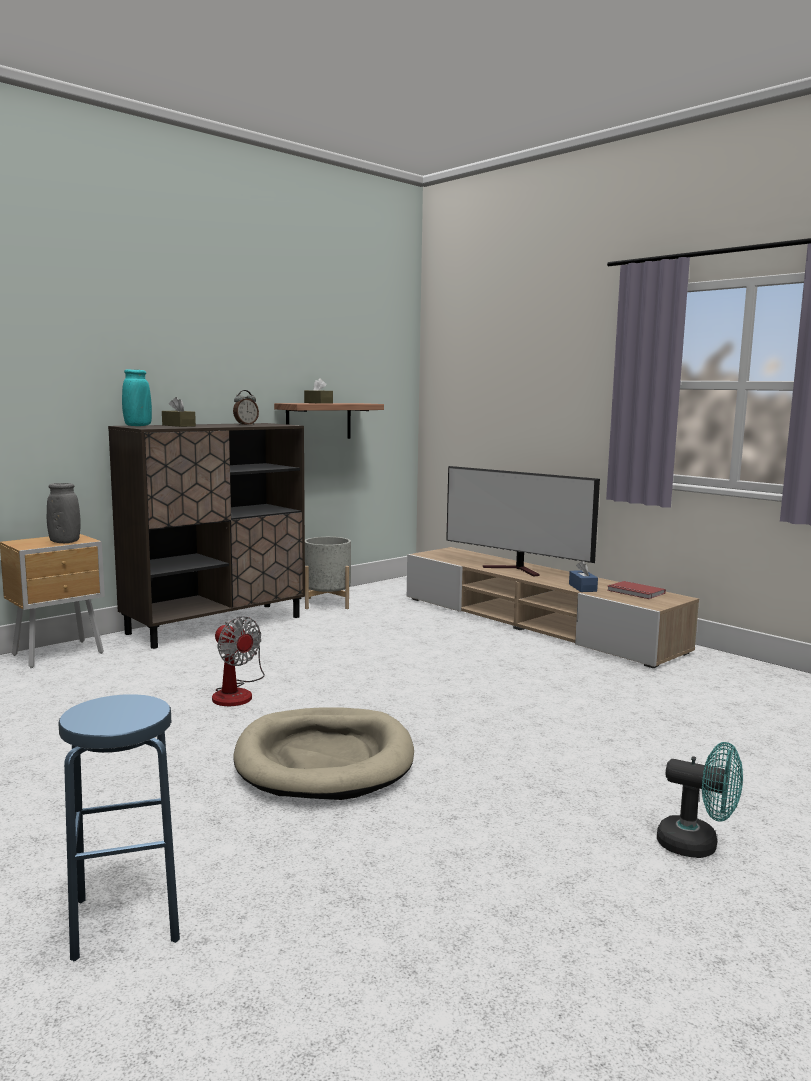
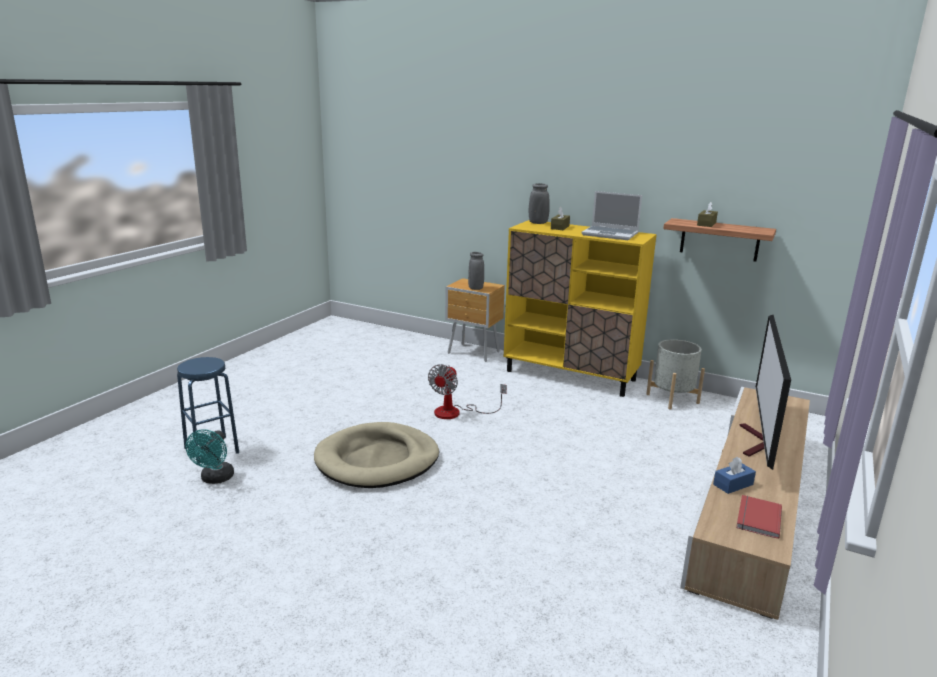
camera: 70 degrees right, 10 degrees up
(138, 426) = (538, 223): turquoise vase -> grey vase
(216, 625) = (571, 376): brown cabinet -> yellow cabinet
(245, 424) = (611, 234): alarm clock -> laptop
(697, 846) = (312, 620): turquoise fan -> turquoise fan (215, 479)

